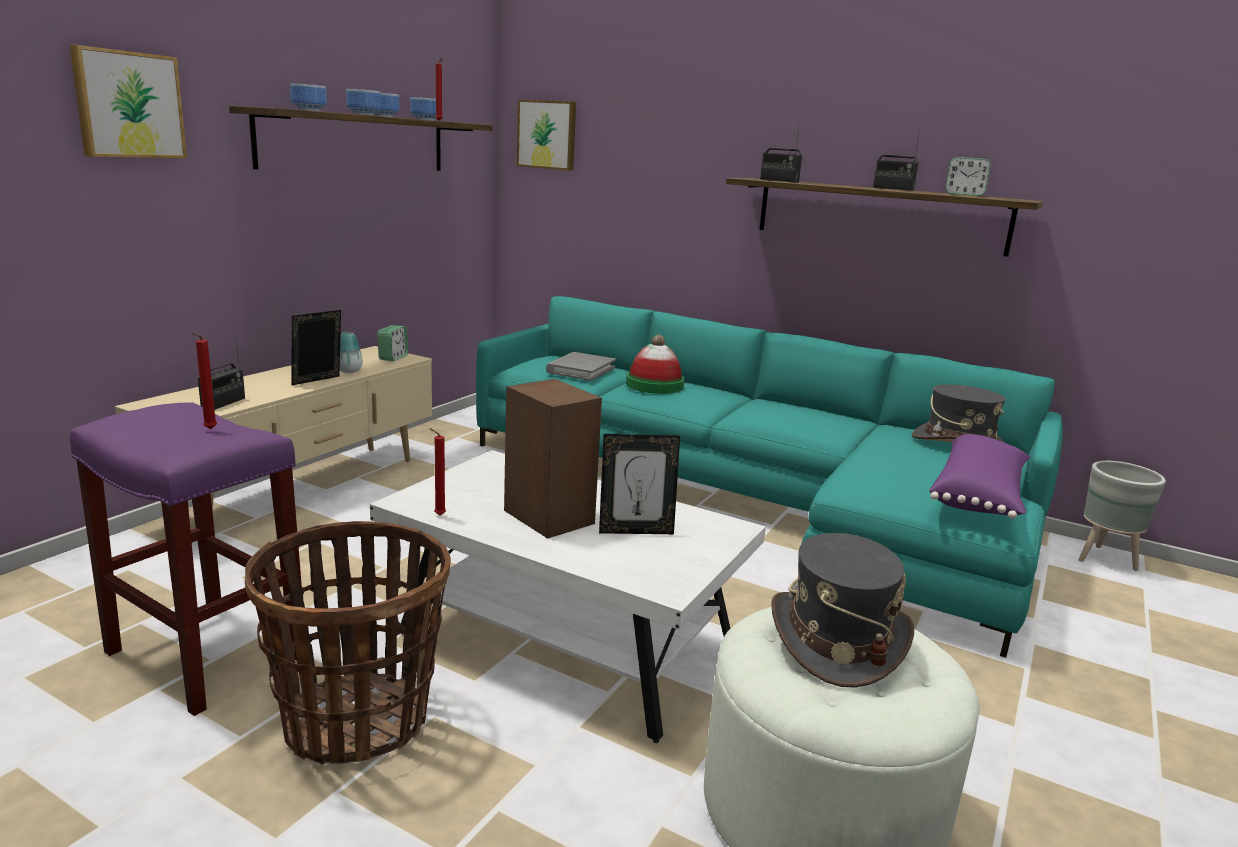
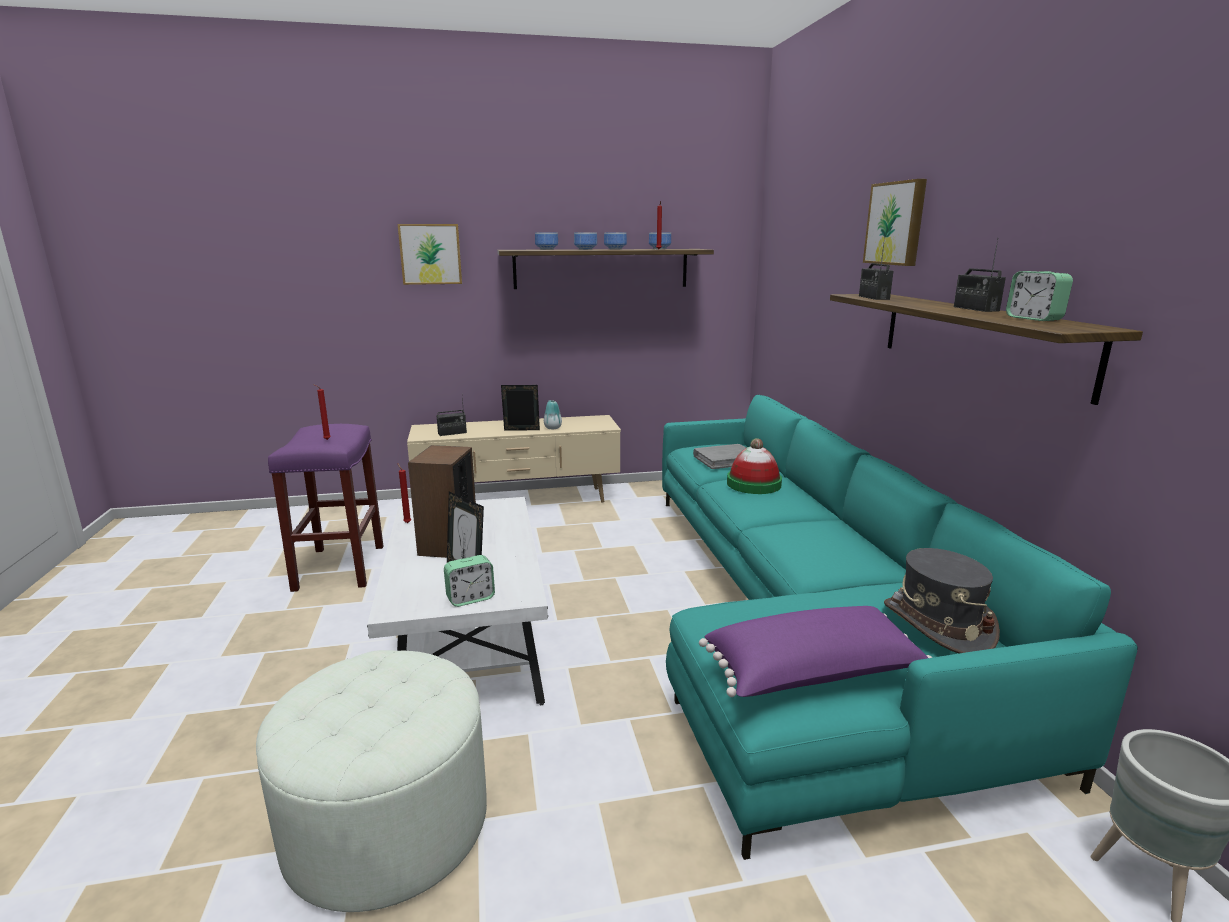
camera: 50 degrees right, 0 degrees up
(357, 720) = (325, 627): basket -> none
(393, 358) = (598, 424): alarm clock -> alarm clock (470, 598)
(547, 135) = (779, 254): picture -> picture (896, 223)
(836, 640) = (386, 689): grey hat -> none

